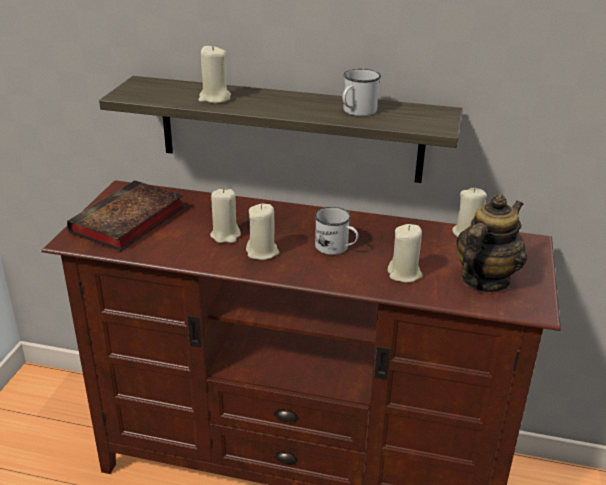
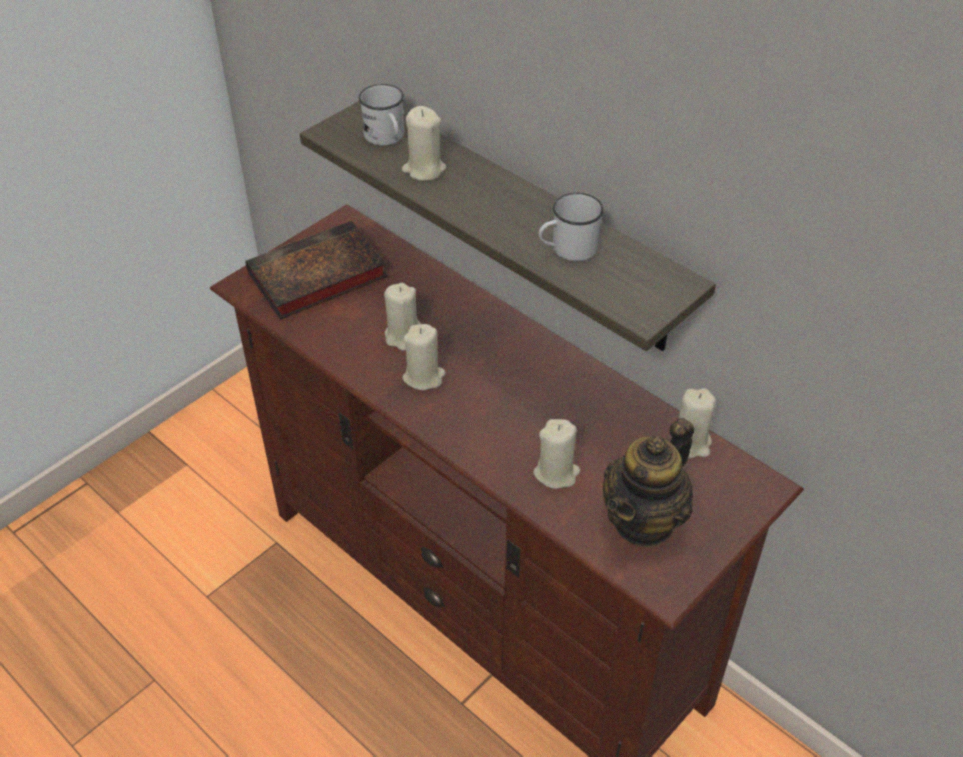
camera: 30 degrees right, 15 degrees up
(336, 248) = (510, 402): white mug -> white mug (386, 138)
(484, 280) = (644, 521): teapot -> teapot turned 150 degrees clockwise

